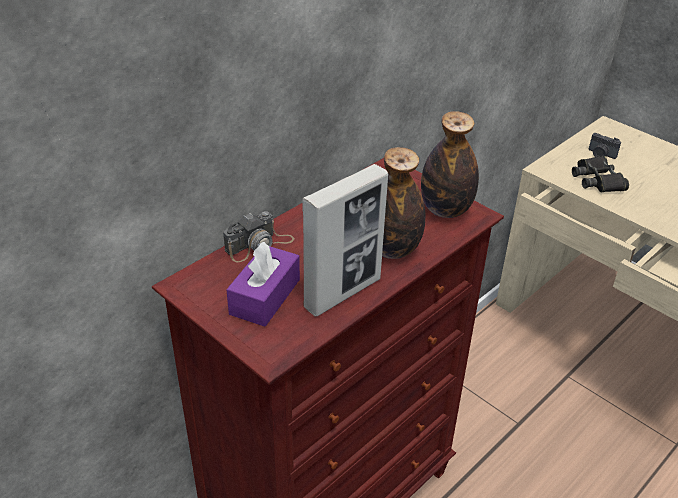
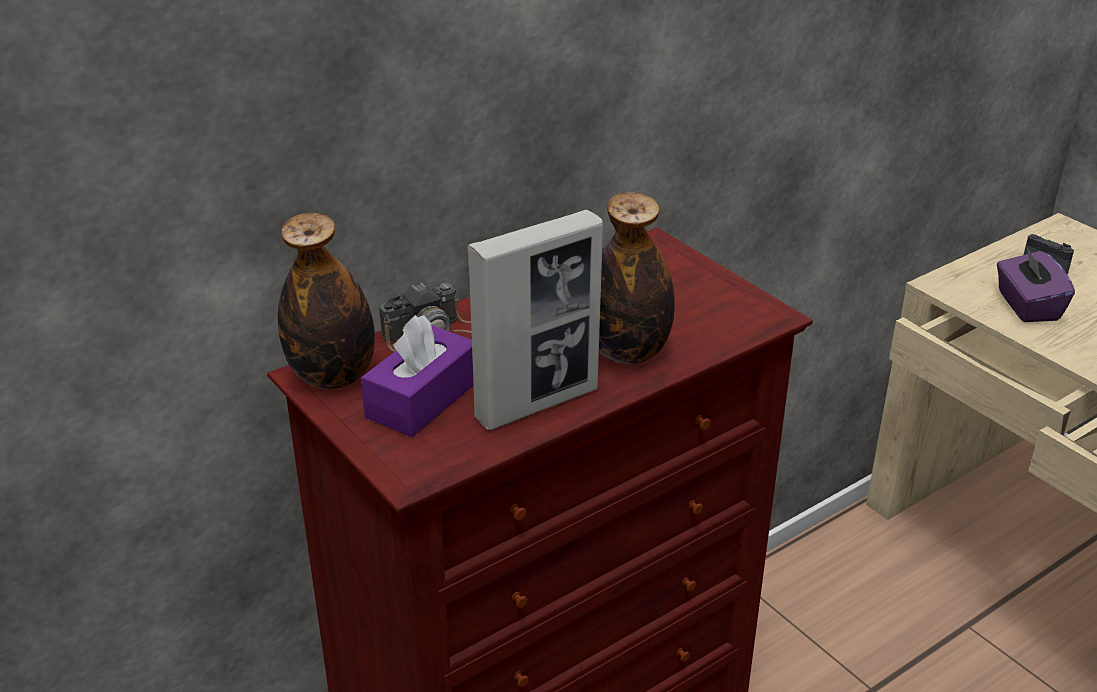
camera: 10 degrees right, 5 degrees down
(445, 210) = (724, 306): bottle -> bottle (333, 376)
(597, 180) = (1027, 306): black binoculars -> purple tissue box

